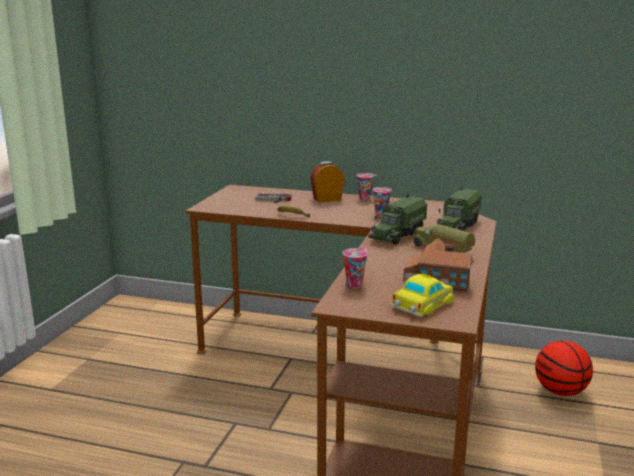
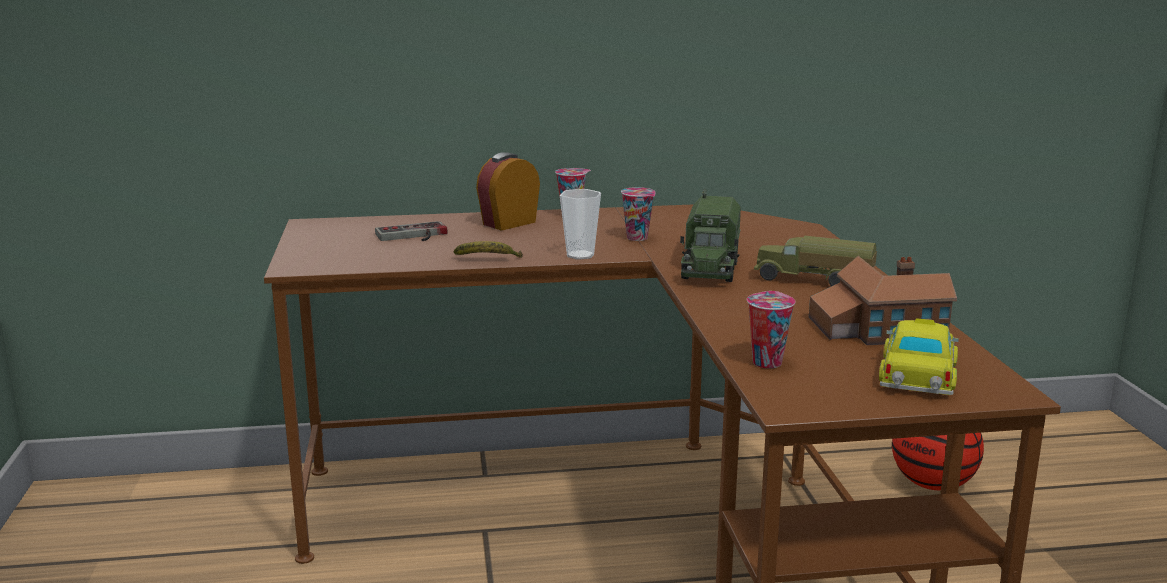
camera: 25 degrees left, 0 degrees up
(339, 220) = (580, 255): none -> cup
(457, 226) = (780, 240): toy truck -> none

